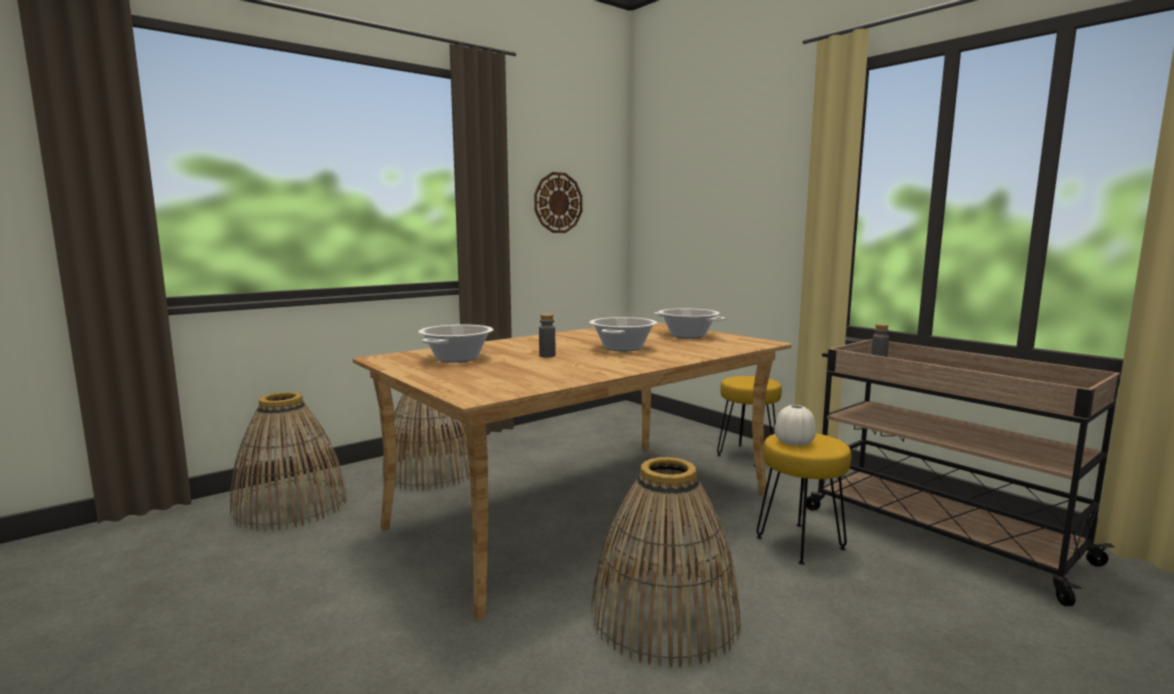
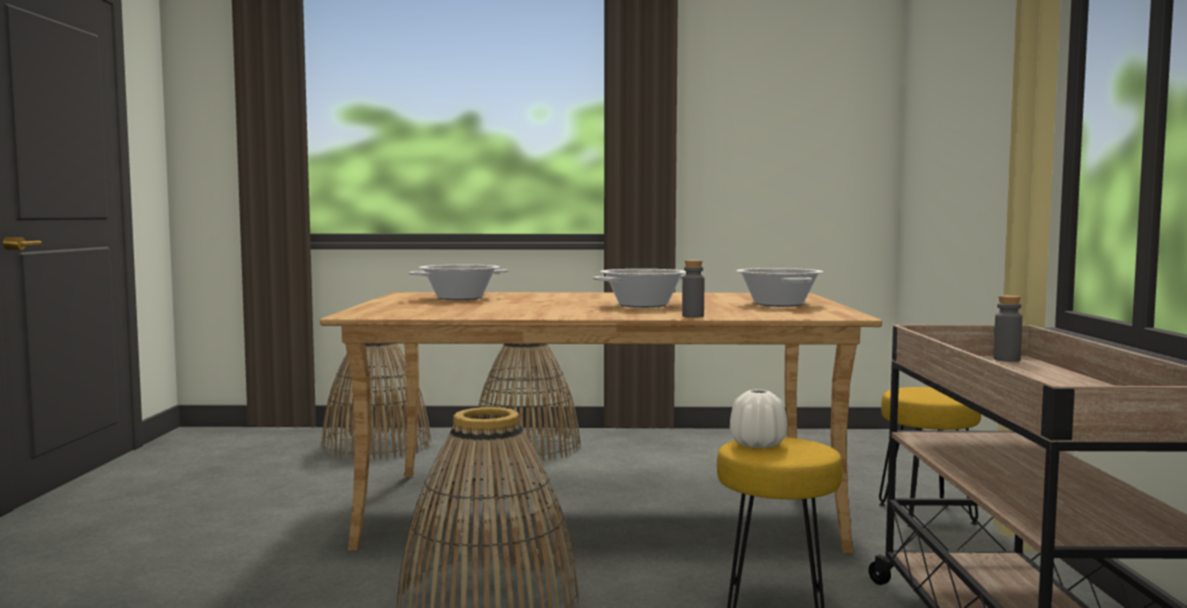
camera: 40 degrees right, 5 degrees down
(547, 355) = (541, 303): grey bottle -> grey bottle (693, 316)
(558, 203) = (768, 136): wall clock -> none

